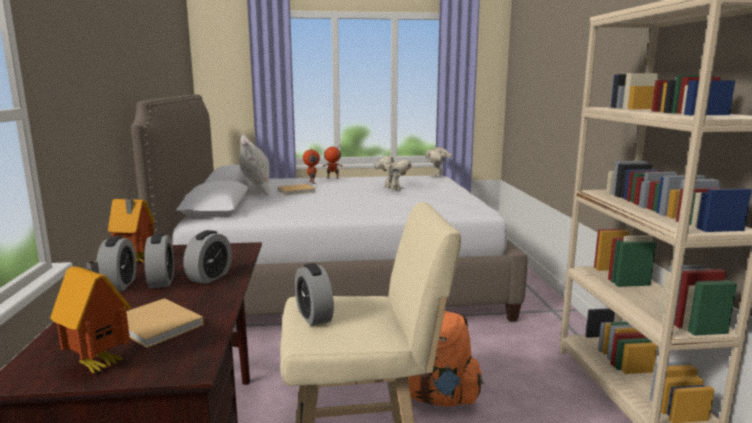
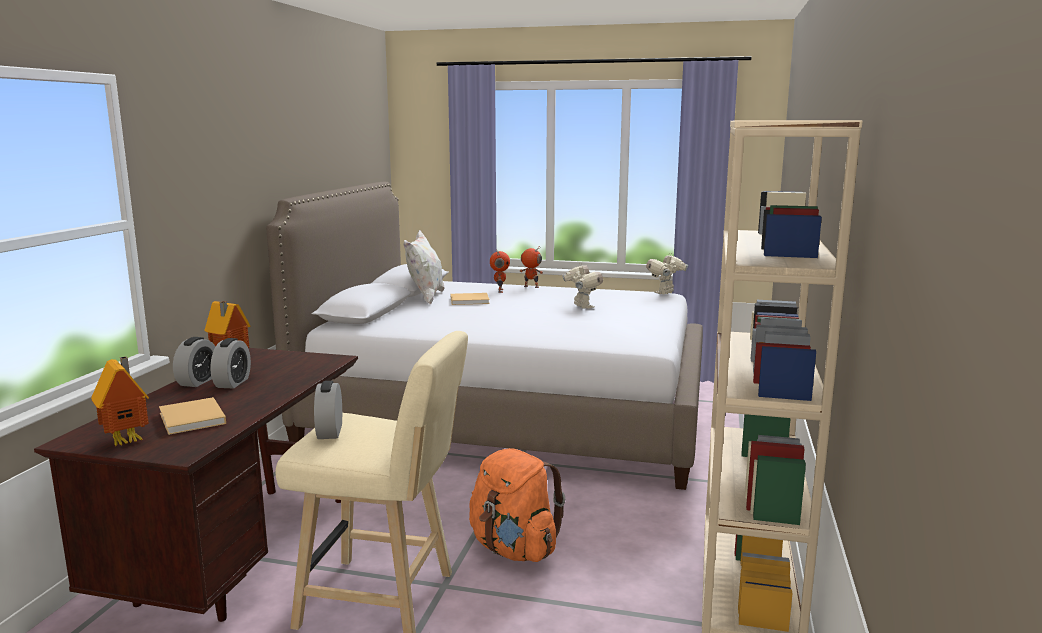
camera: 20 degrees right, 0 degrees up
(210, 277) = (274, 384): alarm clock -> none

